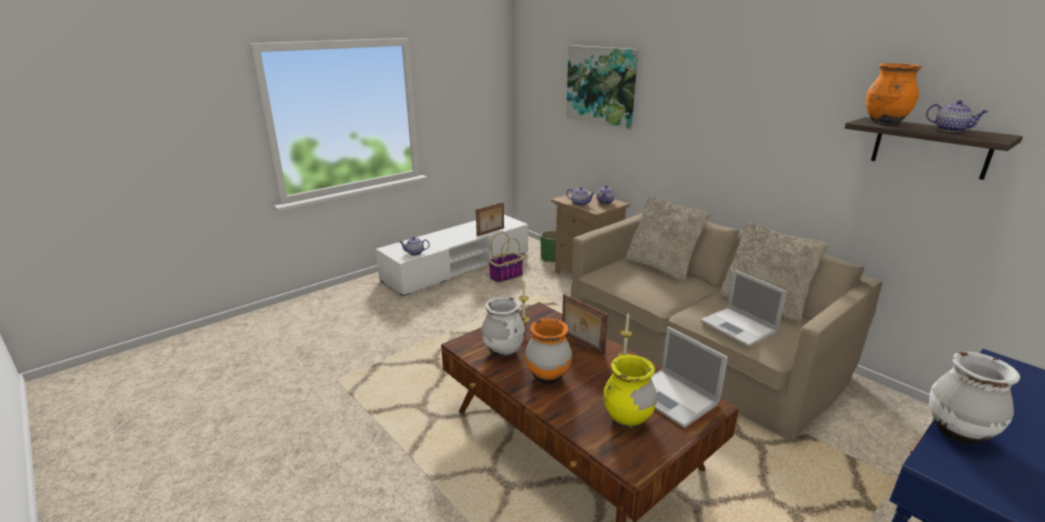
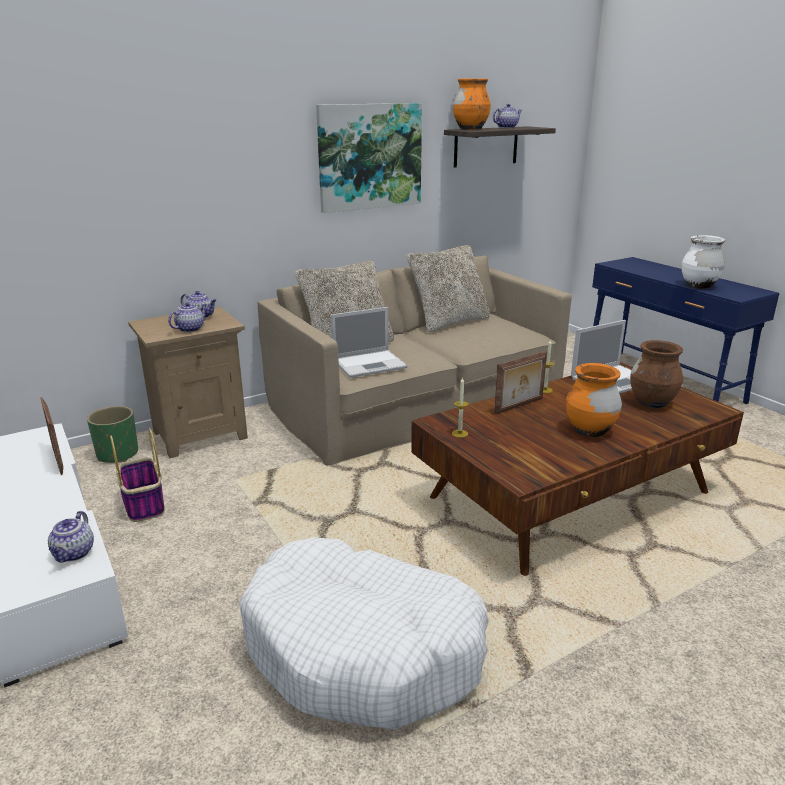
camera: 80 degrees left, 0 degrees up
(394, 356) = (363, 649): none -> white dog bed
(503, 351) = (537, 452): white vase -> none
(601, 86) = (119, 145): picture -> picture (369, 157)
(627, 419) = (652, 403): yellow vase -> brown vase
(739, 327) = (494, 337): laptop -> laptop (370, 364)

